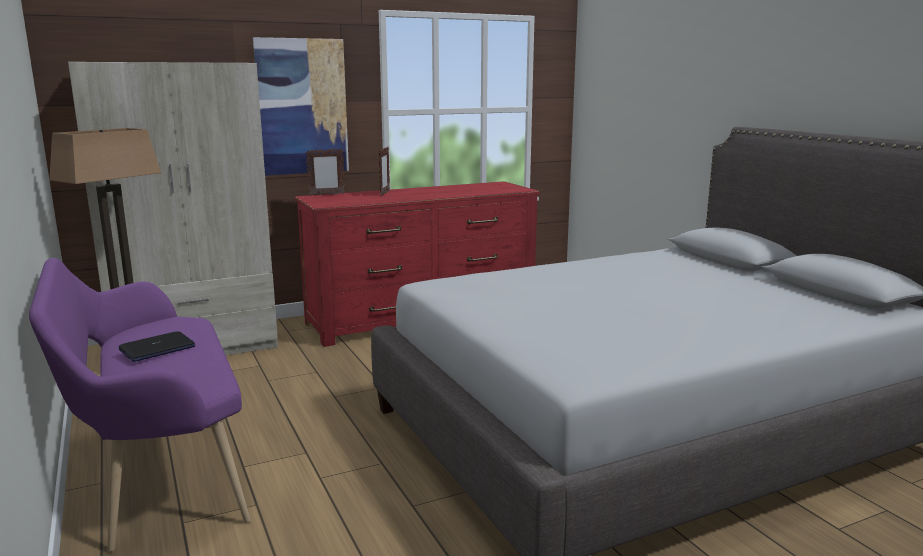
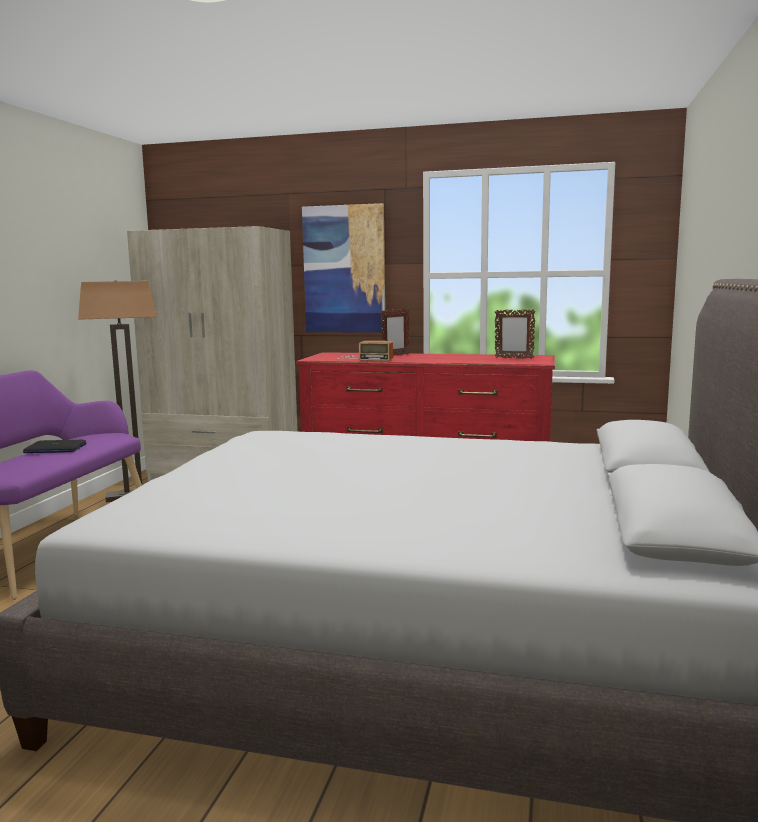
camera: 40 degrees right, 5 degrees down
(326, 195) = (347, 353): picture frame -> picture frame (513, 358)
(370, 199) = (363, 358): none -> radio

